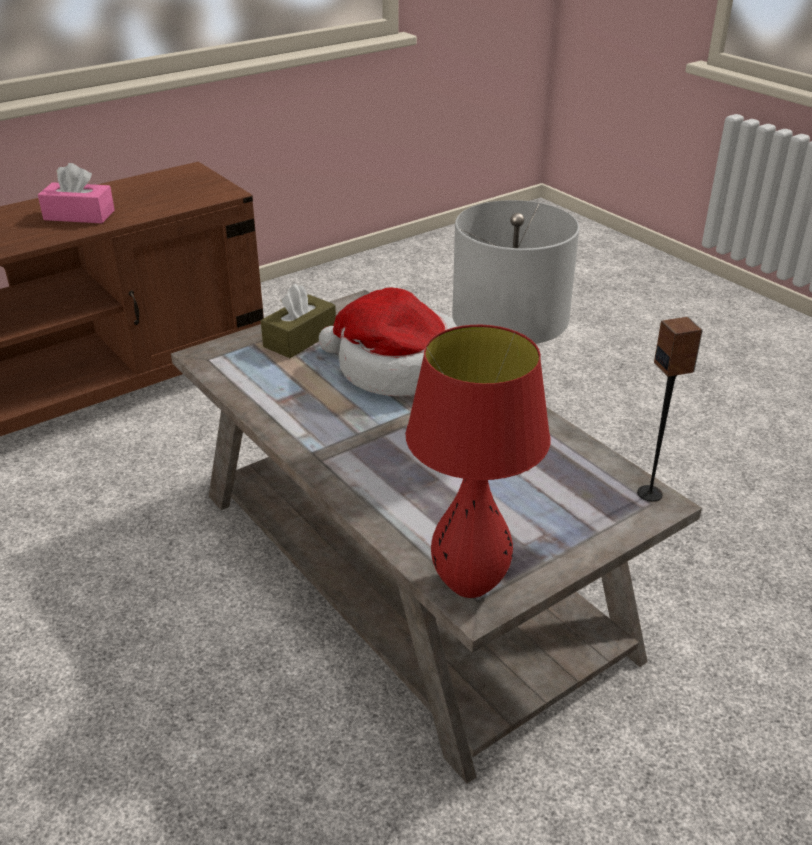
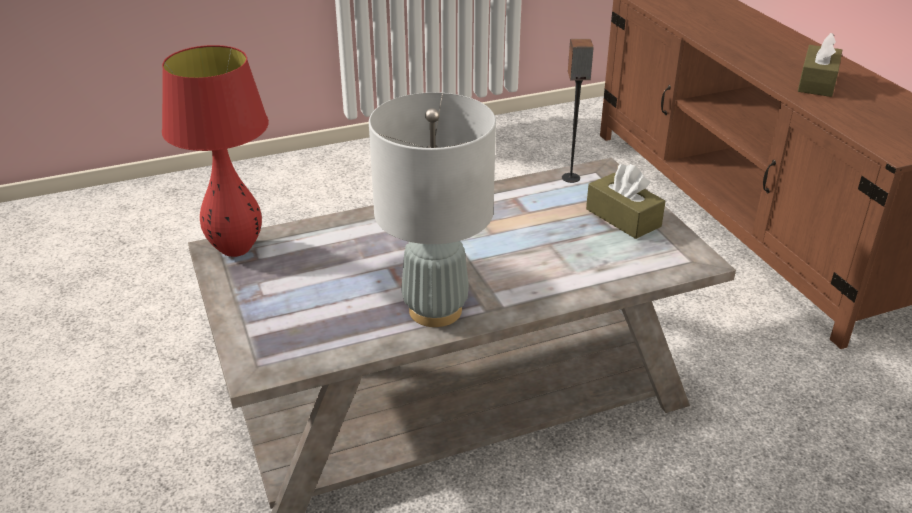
camera: 105 degrees right, 0 degrees up
(79, 215) = (817, 82): pink tissue box -> brown tissue box
(396, 368) = (550, 263): hat -> none
(650, 493) = (270, 369): speaker -> speaker (570, 178)

